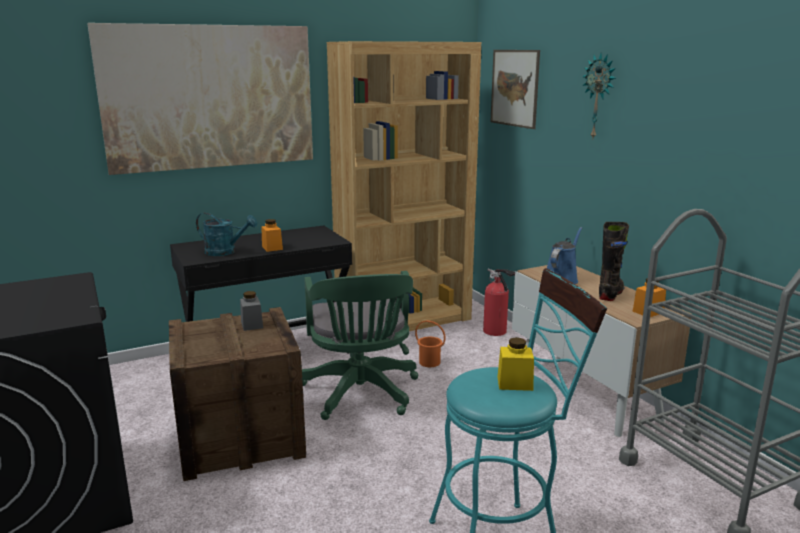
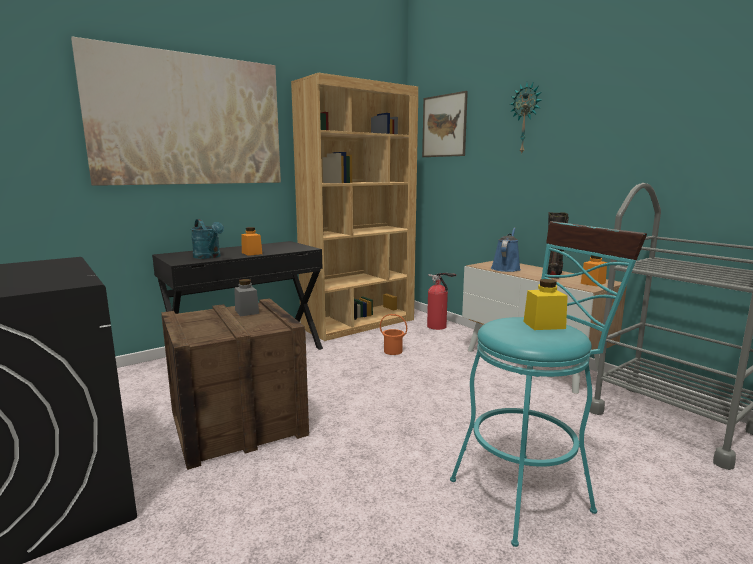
camera: 10 degrees left, 5 degrees down
(226, 252) = (209, 257): turquoise watering can -> turquoise watering can turned 45 degrees clockwise
(361, 394) = (342, 379): green office chair -> none

